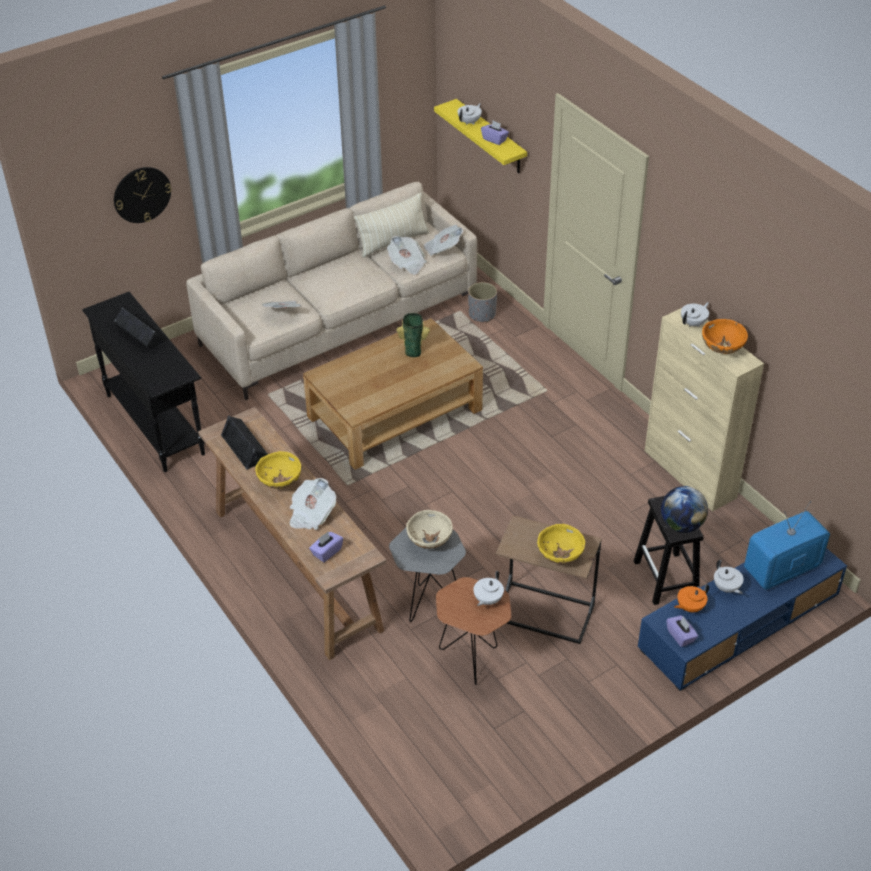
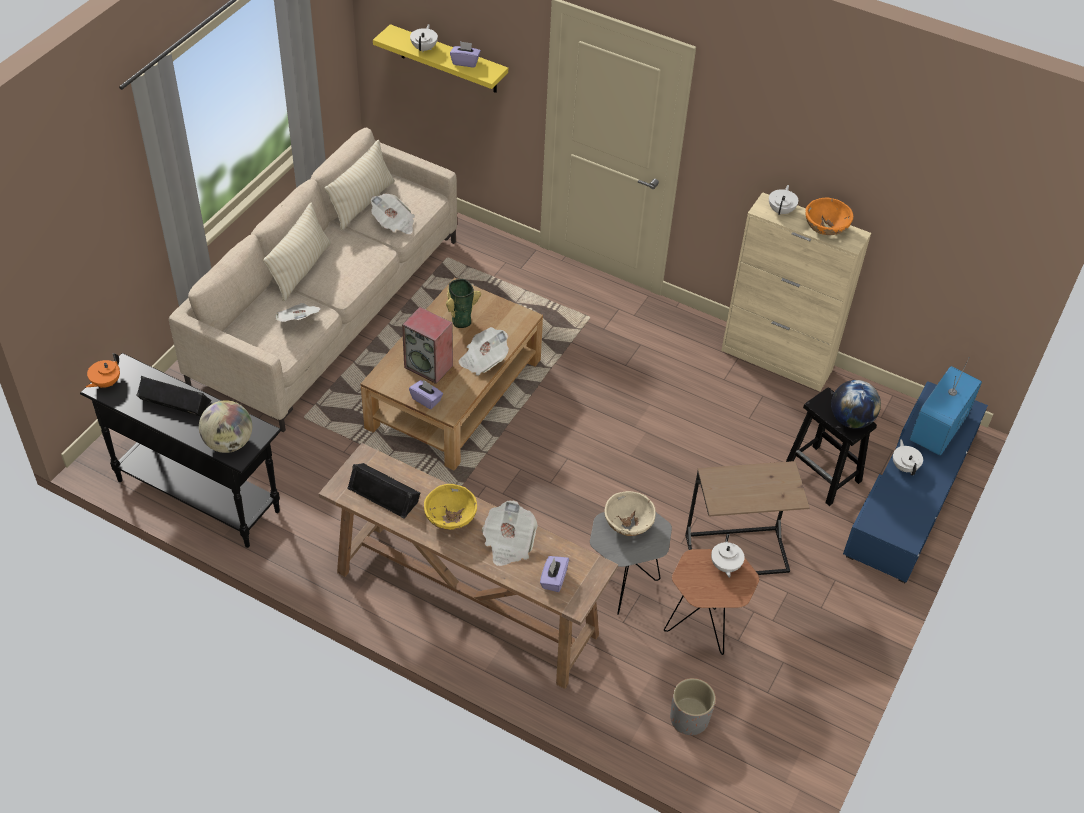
camera: 30 degrees left, 5 degrees up
(142, 194) = (106, 233): wall clock -> none
(156, 375) = (229, 443): none -> globe
(312, 277) = (301, 270): none -> beige pillow
(364, 377) = (429, 366): none -> speaker
(442, 249) = (420, 196): newspaper -> newspaper (483, 360)
(482, 314) = (472, 254): grey planter -> grey planter (689, 718)
(560, 556) = (771, 495): yellow bowl -> none
(681, 636) = (897, 530): purple tissue box -> purple tissue box (426, 400)
(690, 607) = (886, 498): orange teapot -> orange teapot (105, 383)
(726, 588) = (904, 466): white teapot -> white teapot turned 135 degrees counterclockwise

